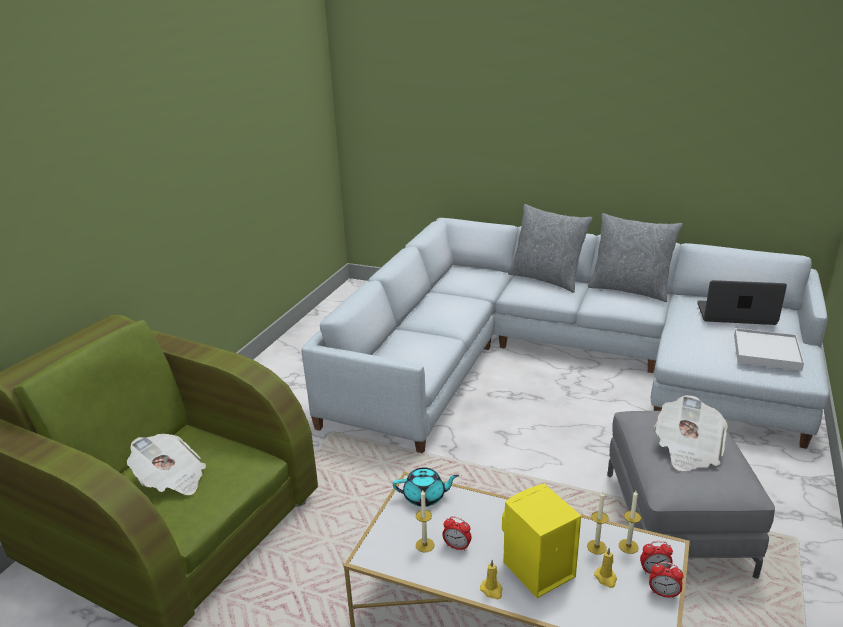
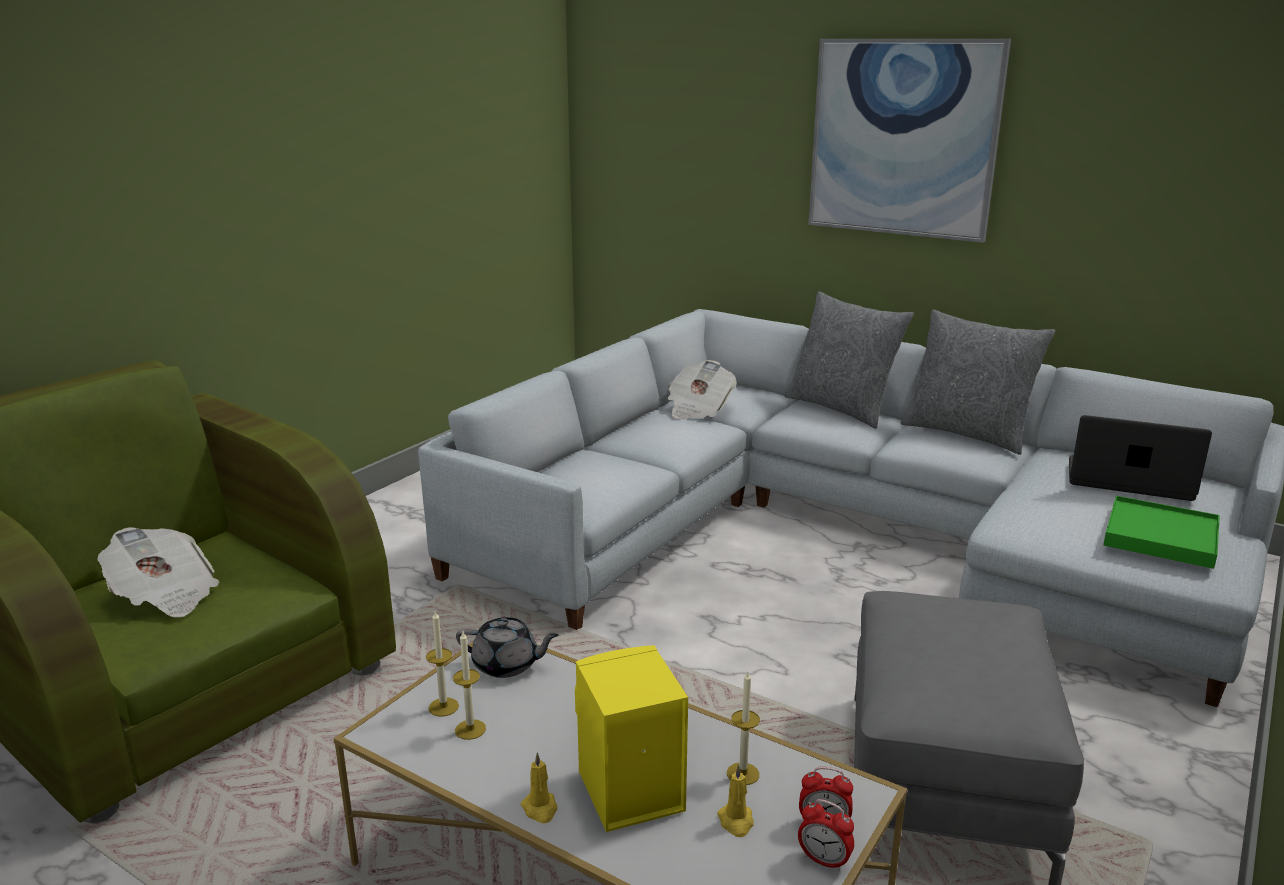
camera: 10 degrees right, 5 degrees down
(425, 497) = (507, 665): turquoise teapot -> grey teapot
(457, 546) = (518, 739): alarm clock -> none
(573, 101) = (903, 138): none -> picture
(628, 546) = (797, 780): candle -> candle (443, 707)
(687, 450) = (956, 652): newspaper -> newspaper (698, 409)
(766, 352) = (1161, 537): white tray -> green tray

